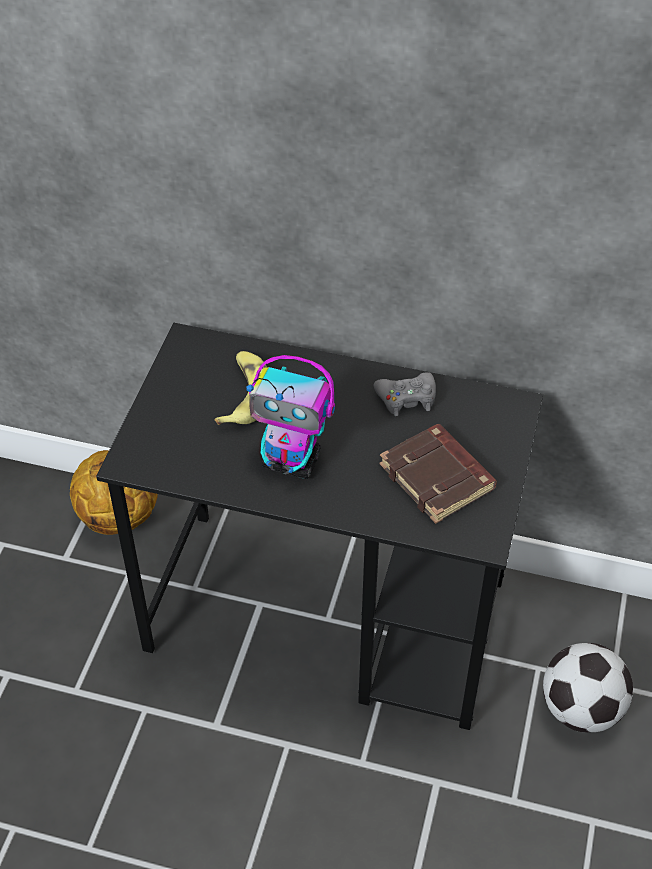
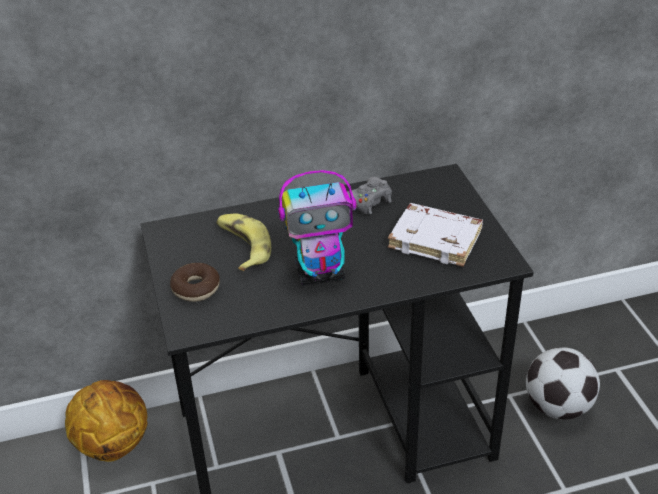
camera: 30 degrees left, 10 degrees down
(168, 421) = (196, 288): none -> donut
(438, 478) = (436, 239): brown book -> white book

